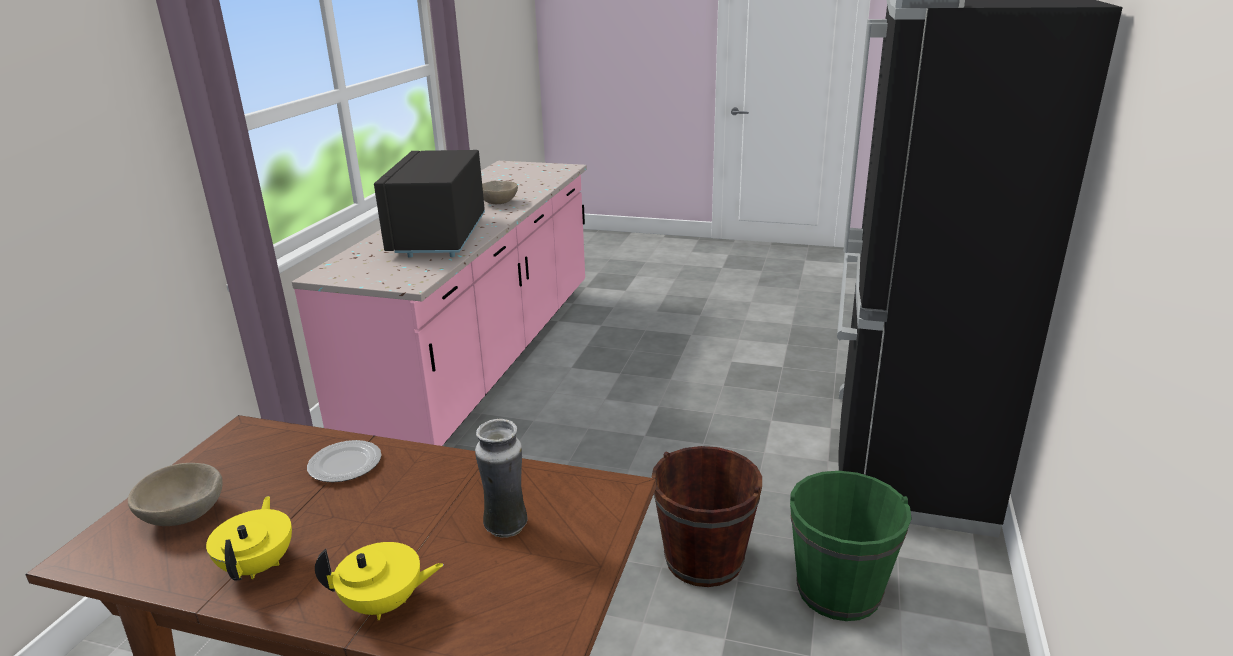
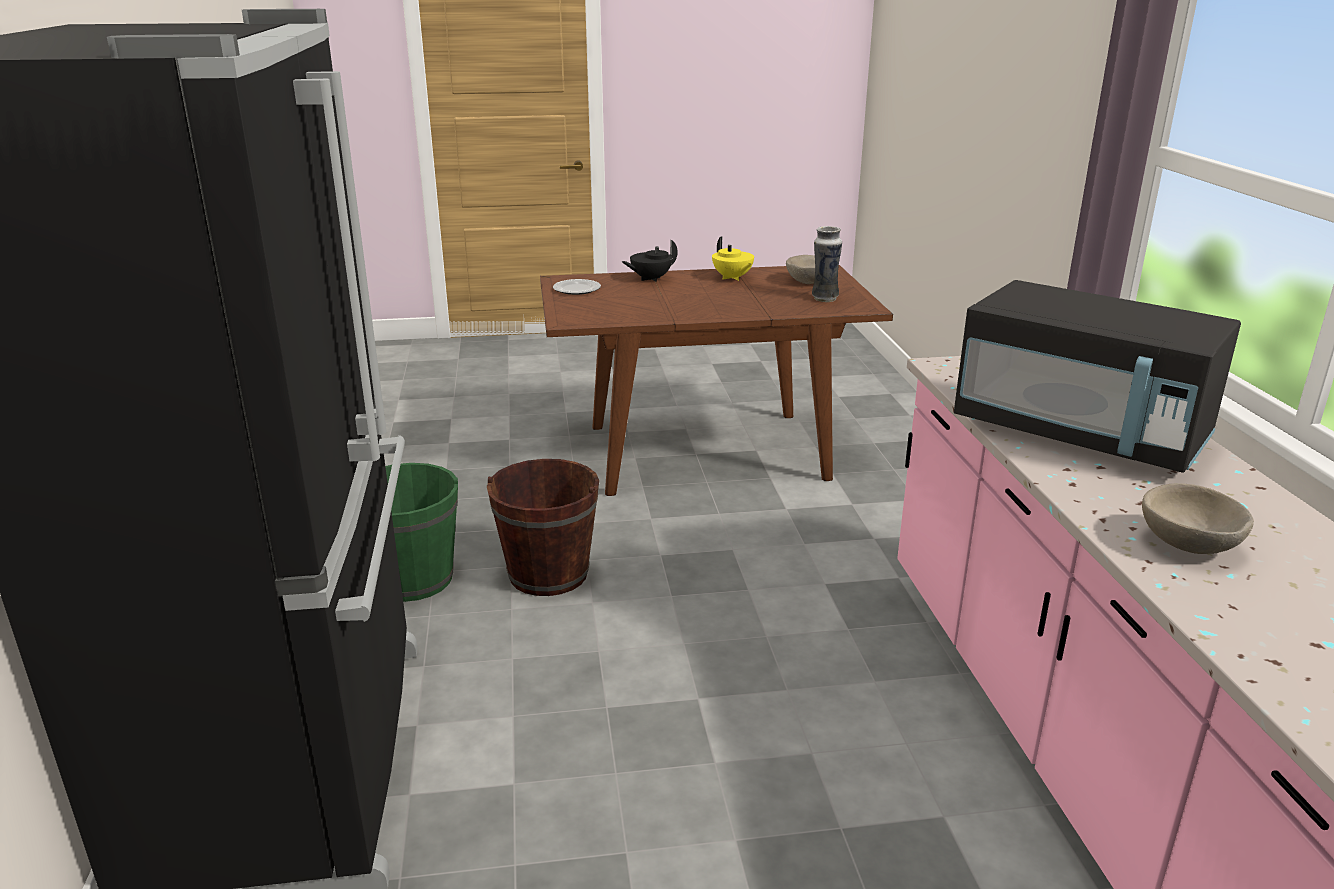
camera: 155 degrees right, 0 degrees up
(344, 465) = (761, 306): plate -> plate (577, 289)
(384, 604) = (650, 279): yellow teapot -> black teapot
(438, 237) = (1080, 434): black microwave -> black microwave turned 150 degrees clockwise
(506, 527) = (621, 302): vase -> vase (824, 298)

